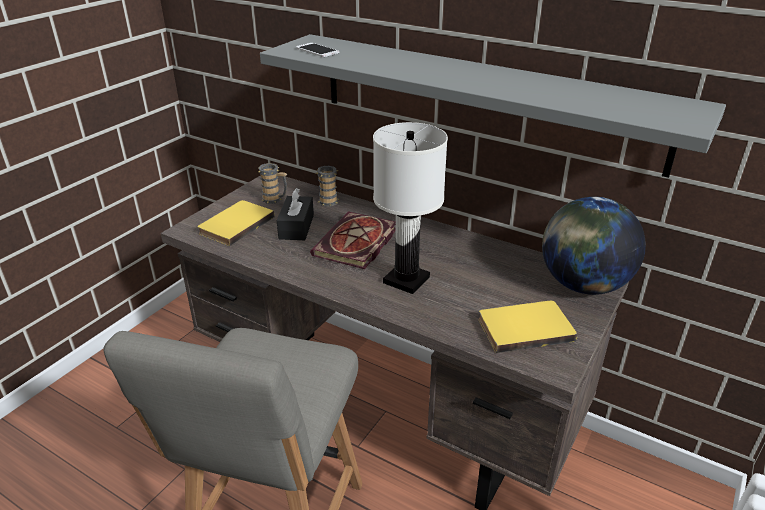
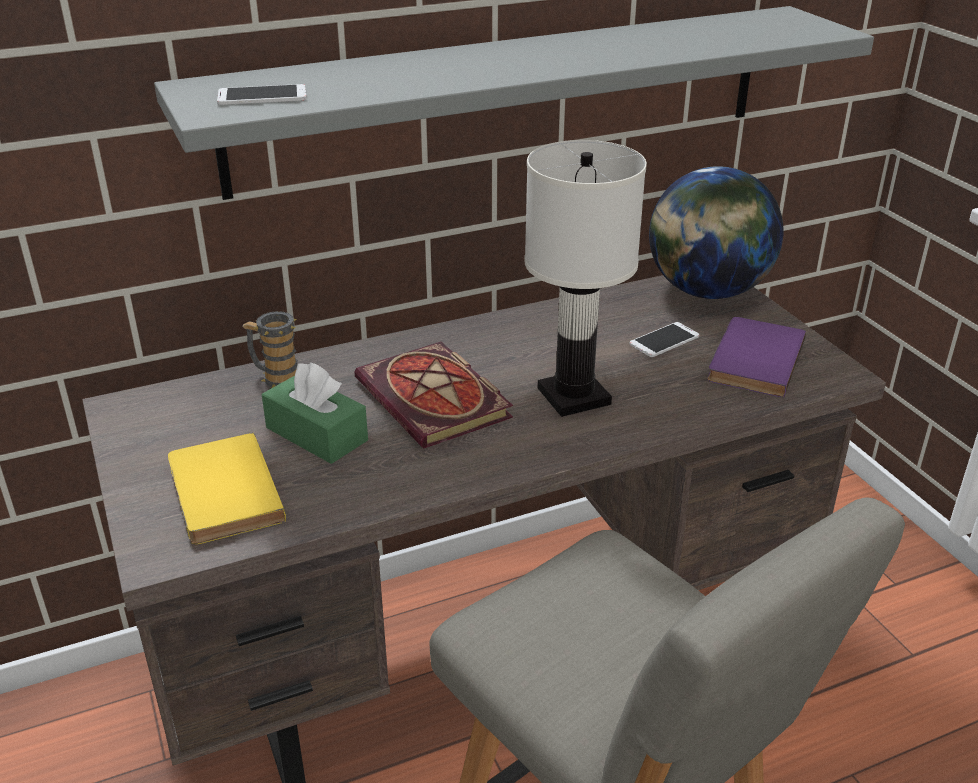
camera: 55 degrees left, 0 degrees up
(275, 199) = (198, 424): mug -> none
(296, 227) = (316, 434): black tissue box -> green tissue box
(502, 289) = (664, 340): none -> phone
(524, 327) = (752, 360): yellow book -> purple book

